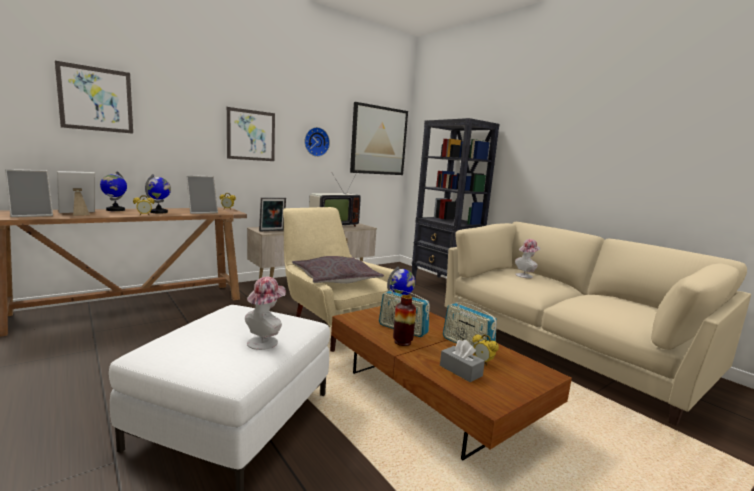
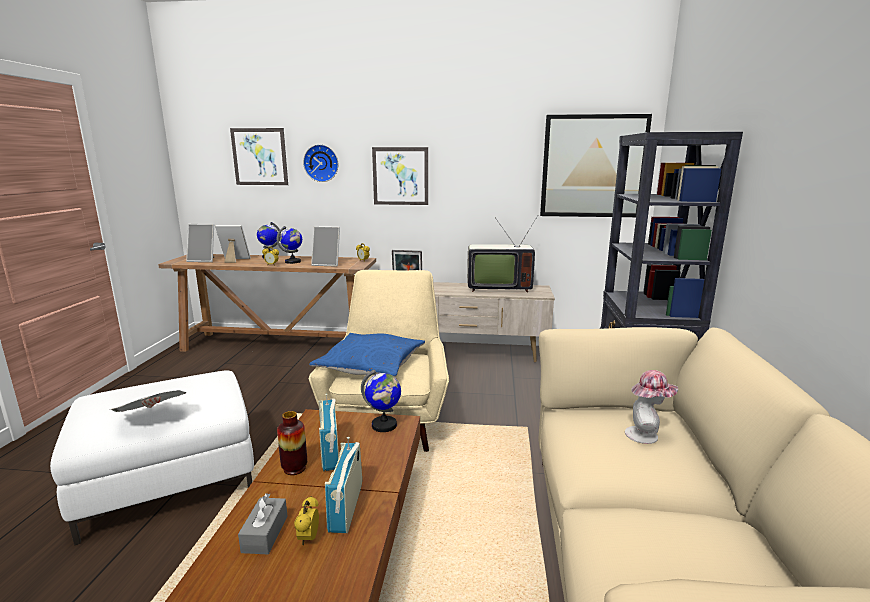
camera: 45 degrees right, 5 degrees up
(265, 341) = (152, 417): hat -> newspaper
(316, 142) = (485, 177): wall clock -> wall clock (321, 163)
(335, 279) = (370, 365): grey pillow -> blue pillow

